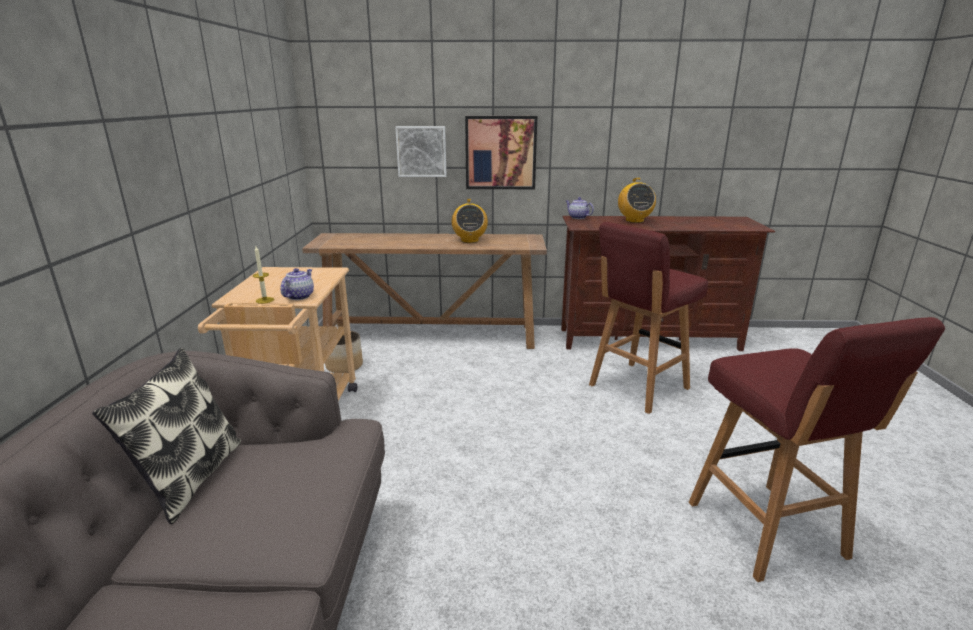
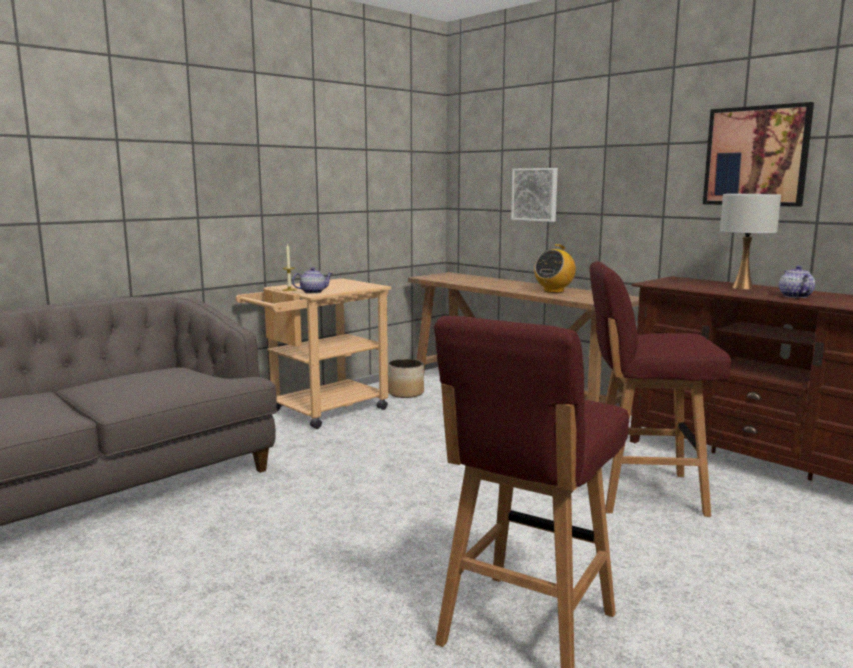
camera: 45 degrees right, 10 degrees down
(190, 478) = (141, 370): pillow -> none
(500, 153) = (609, 197): picture -> picture (756, 156)
(577, 217) = (680, 278): teapot -> teapot (794, 296)
(634, 221) = (742, 288): radio -> white table lamp

